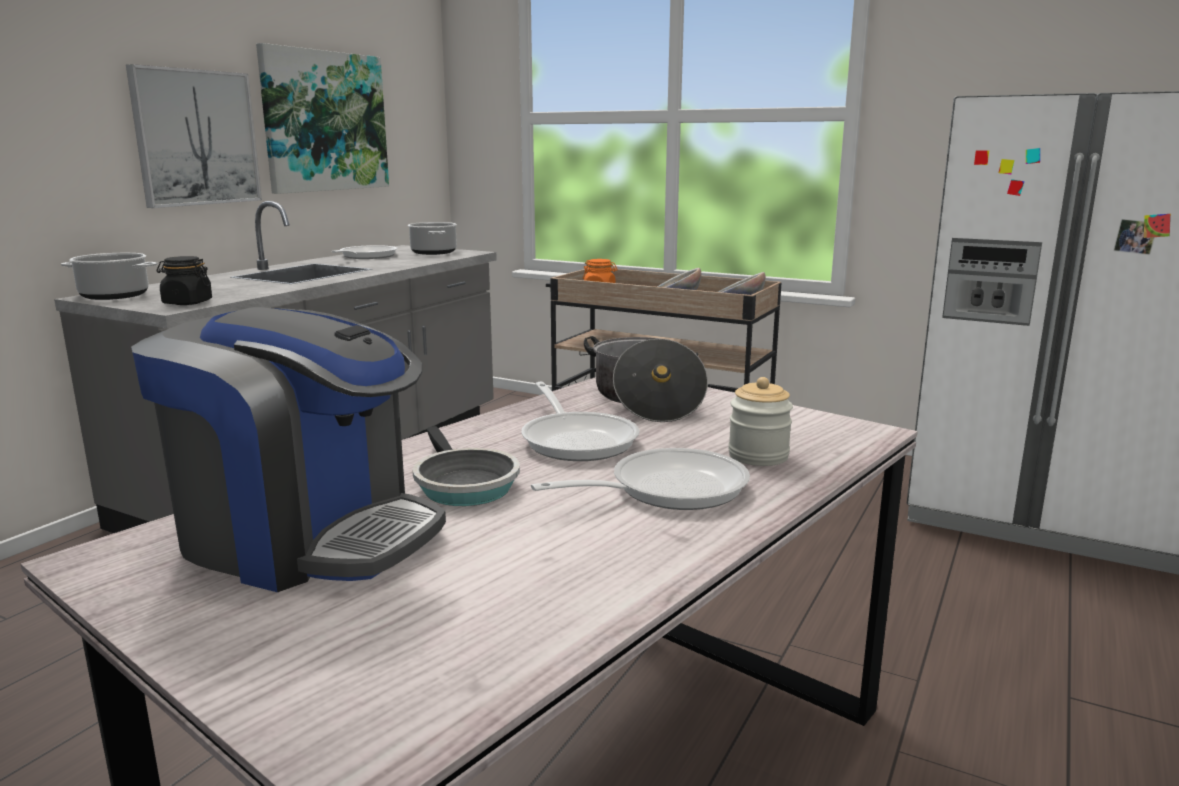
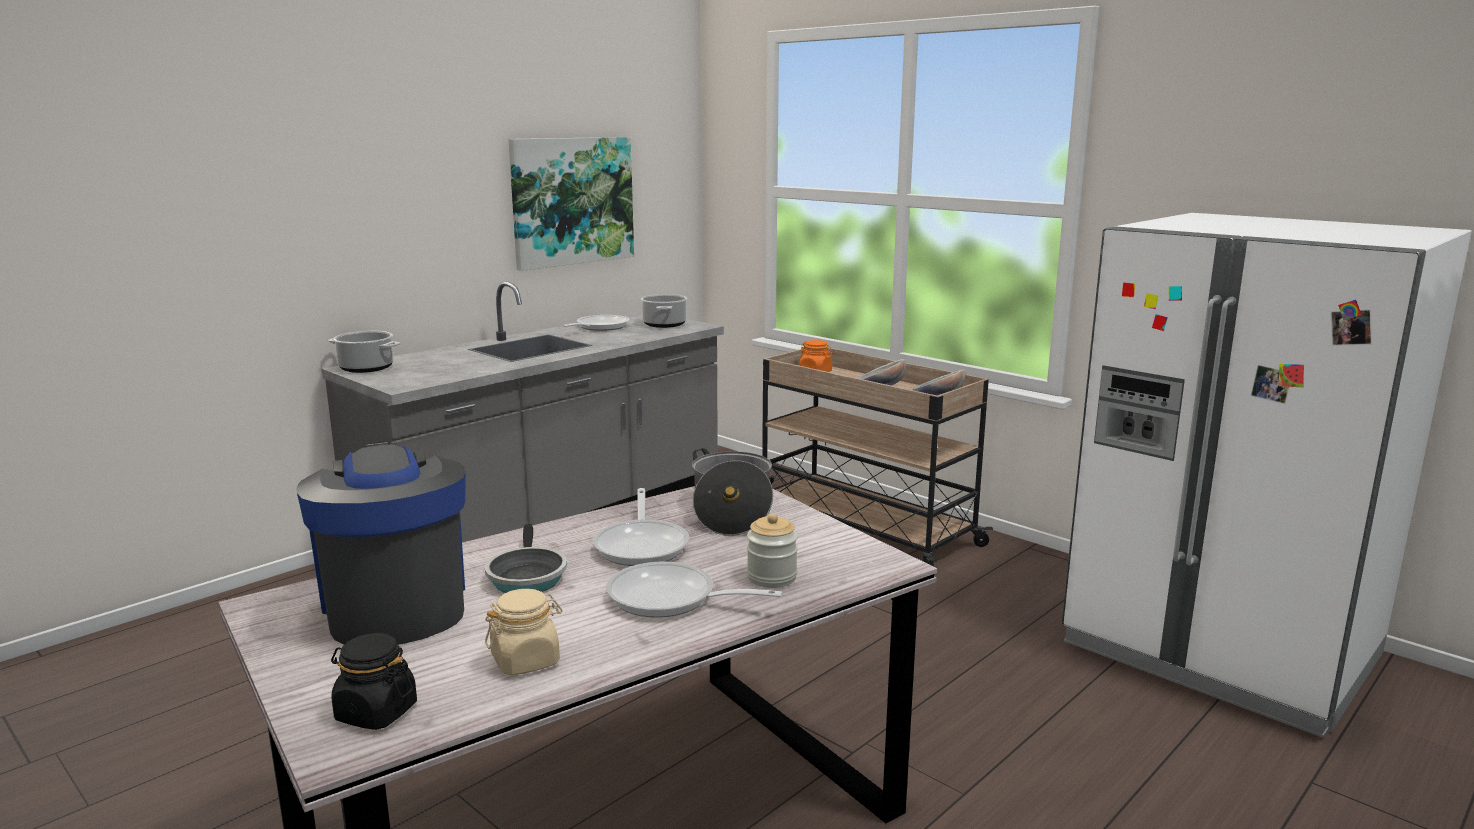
camera: 15 degrees right, 0 degrees up
(187, 303) = (415, 381): black jar -> black jar (376, 712)
(196, 138) = (449, 226): picture -> none
(306, 535) = (395, 604): coffee machine -> coffee machine turned 150 degrees counterclockwise
(550, 581) = (526, 661): none -> beige jar
(666, 489) = (670, 599): frying pan -> frying pan turned 150 degrees counterclockwise

